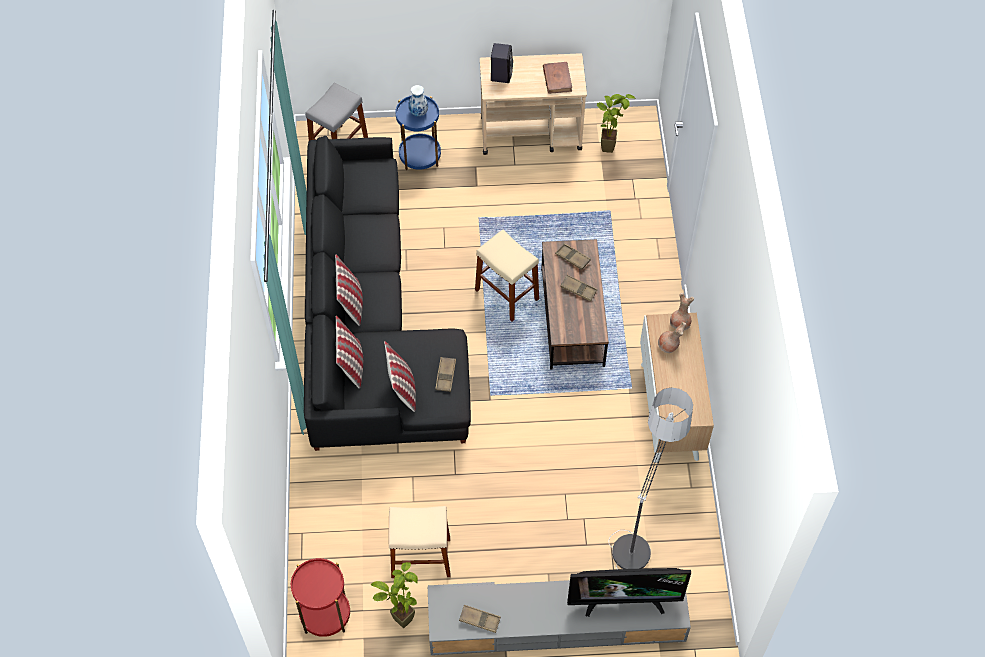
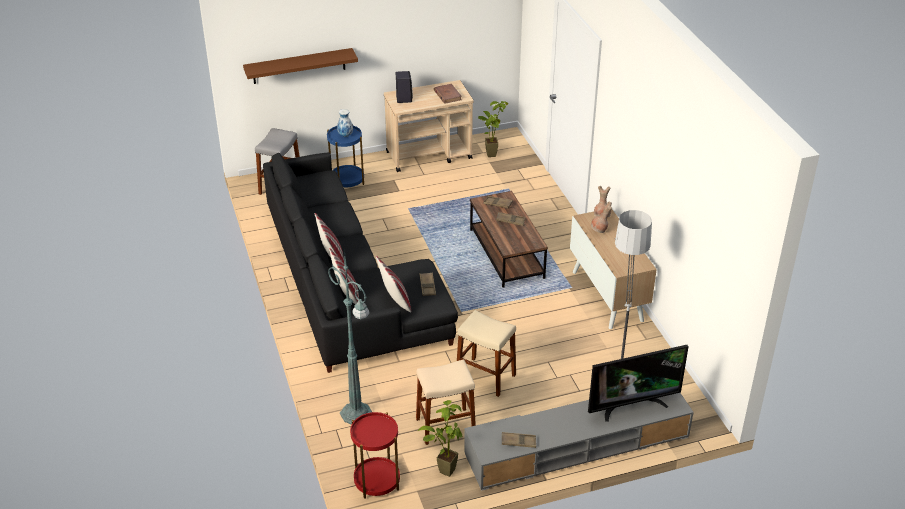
camera: 15 degrees left, 20 degrees down
(330, 518) = (357, 415): none -> green floor lamp
(371, 21) = (299, 66): none -> brown shelf
(507, 294) = (449, 249): beige stool -> beige stool (485, 377)

